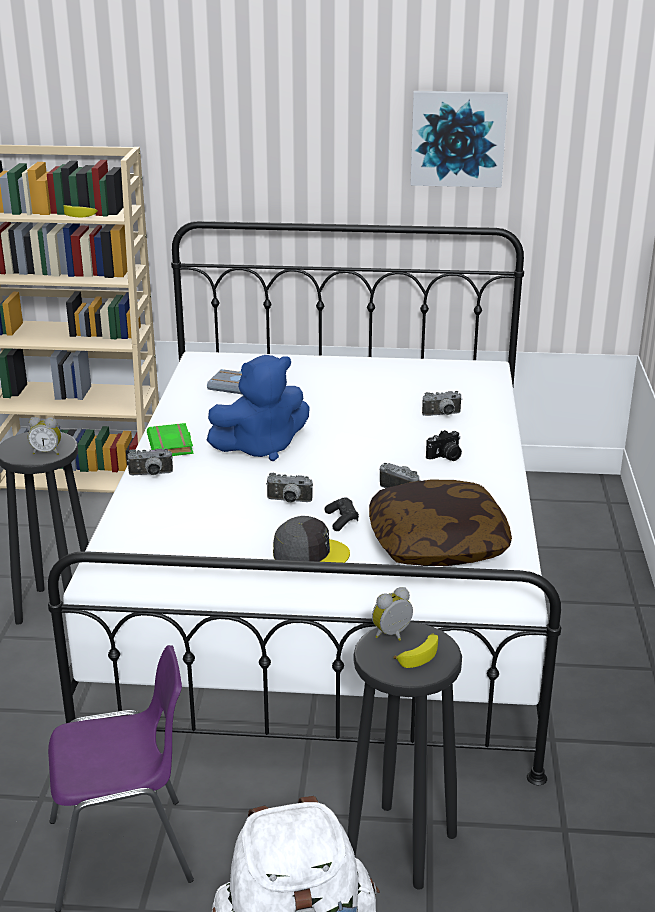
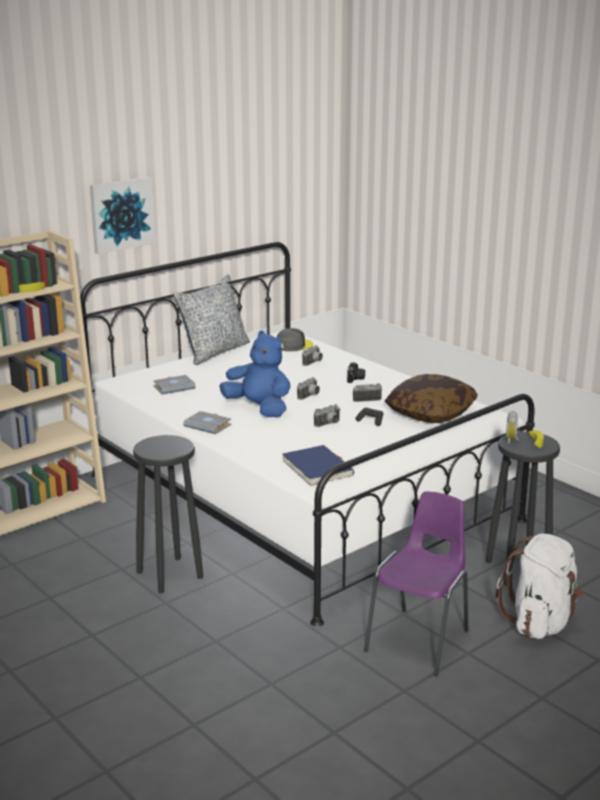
camera: 45 degrees left, 5 degrees down
(47, 452) = (177, 446): alarm clock -> none
(151, 475) = (232, 442): camera -> camera (310, 396)
(157, 551) = (317, 468): none -> blue book
(172, 445) = (209, 426): green book -> grey book
(261, 447) = (259, 409): blue plush toy -> blue plush toy turned 75 degrees counterclockwise
(310, 553) = (387, 438): grey cap -> grey cap (293, 345)
(364, 360) = (214, 352): none -> pillow
(458, 138) = (244, 187): picture -> picture (121, 214)

